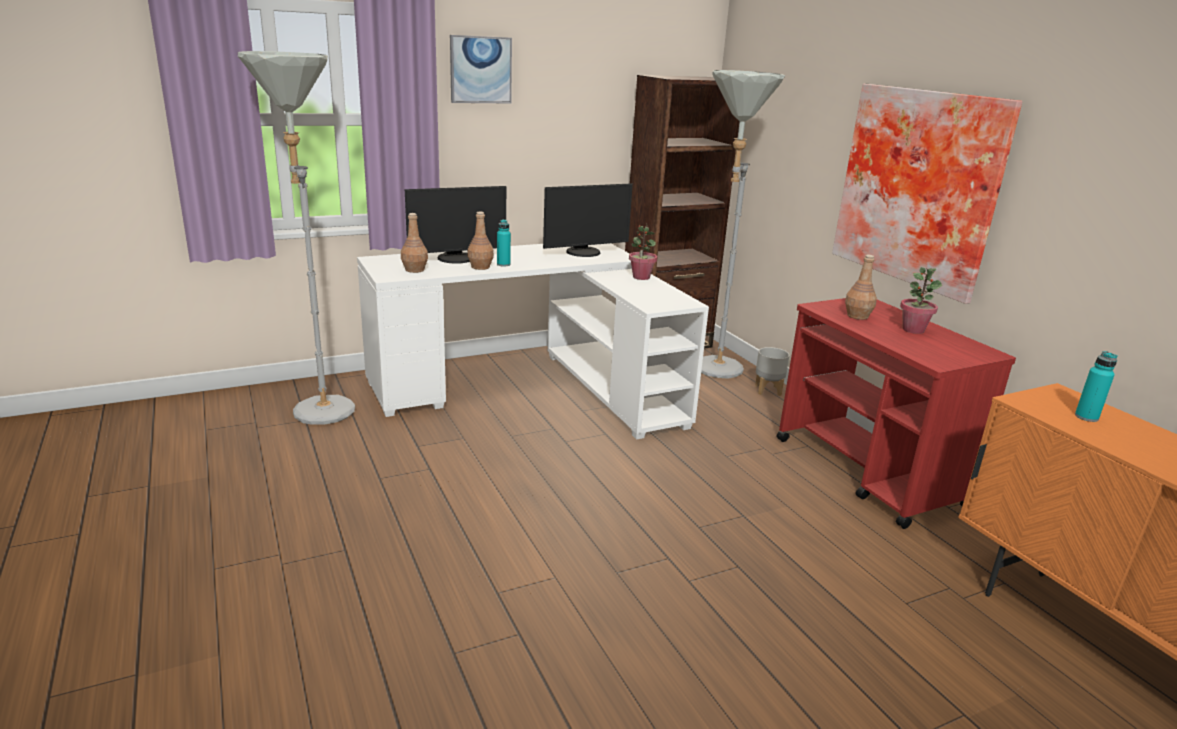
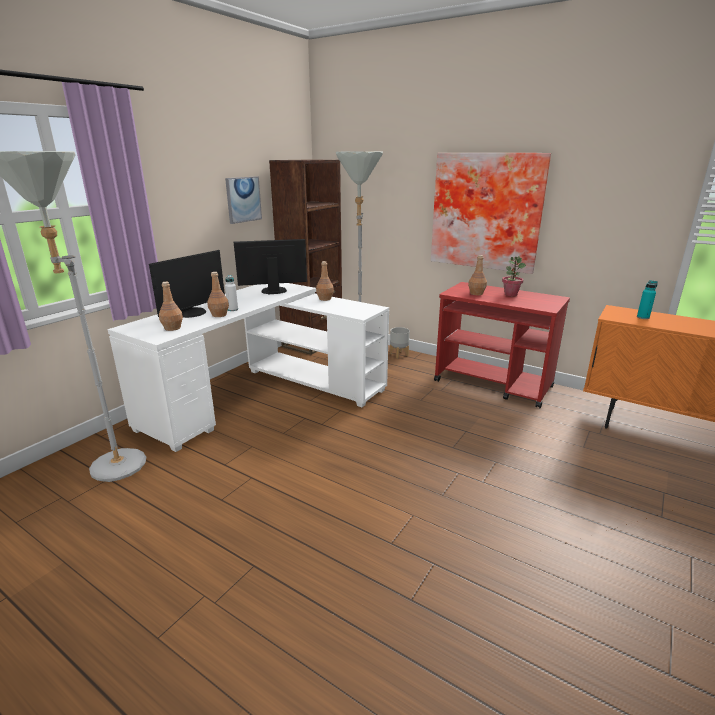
camera: 30 degrees left, 0 degrees up
(480, 70) = (169, 161): picture -> picture (243, 199)
(503, 264) = (232, 309): turquoise bottle -> white bottle
(584, 253) = (273, 290): monitor -> monitor turned 135 degrees counterclockwise
(641, 277) = (325, 299): potted plant -> brown bottle

